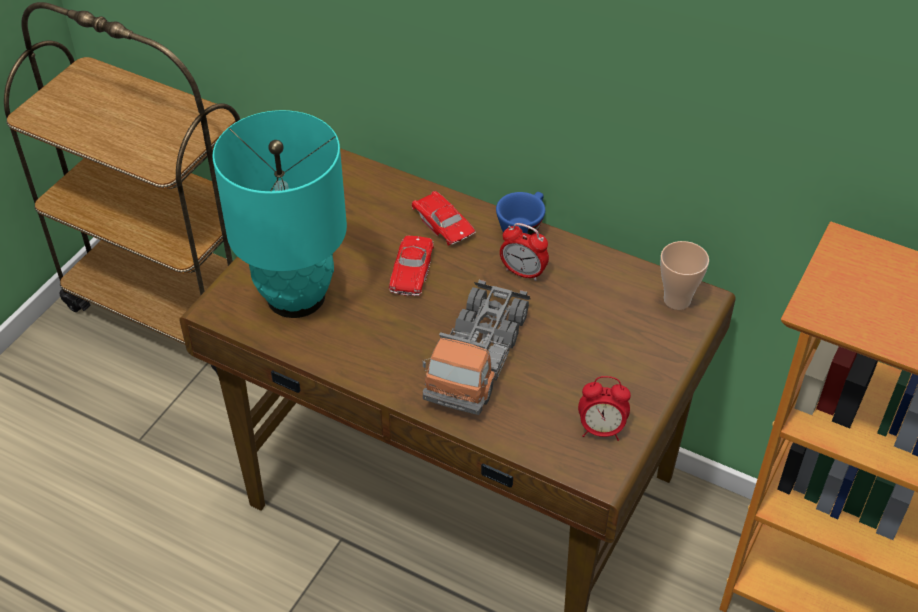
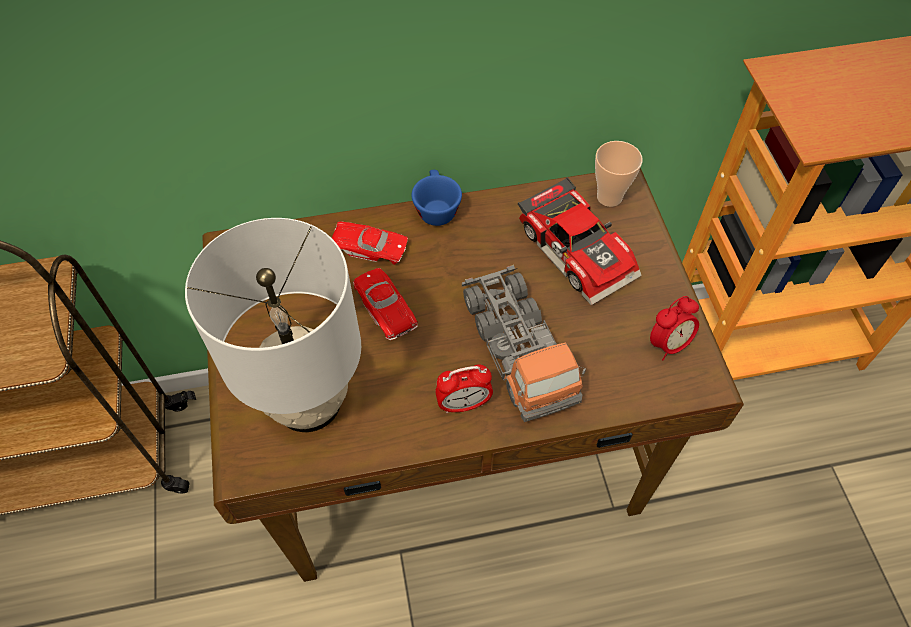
camera: 40 degrees left, 10 degrees up
(296, 296) = (309, 402): turquoise table lamp -> white table lamp
(523, 272) = (477, 249): alarm clock -> alarm clock (463, 404)
(606, 321) = (579, 249): none -> toy car

